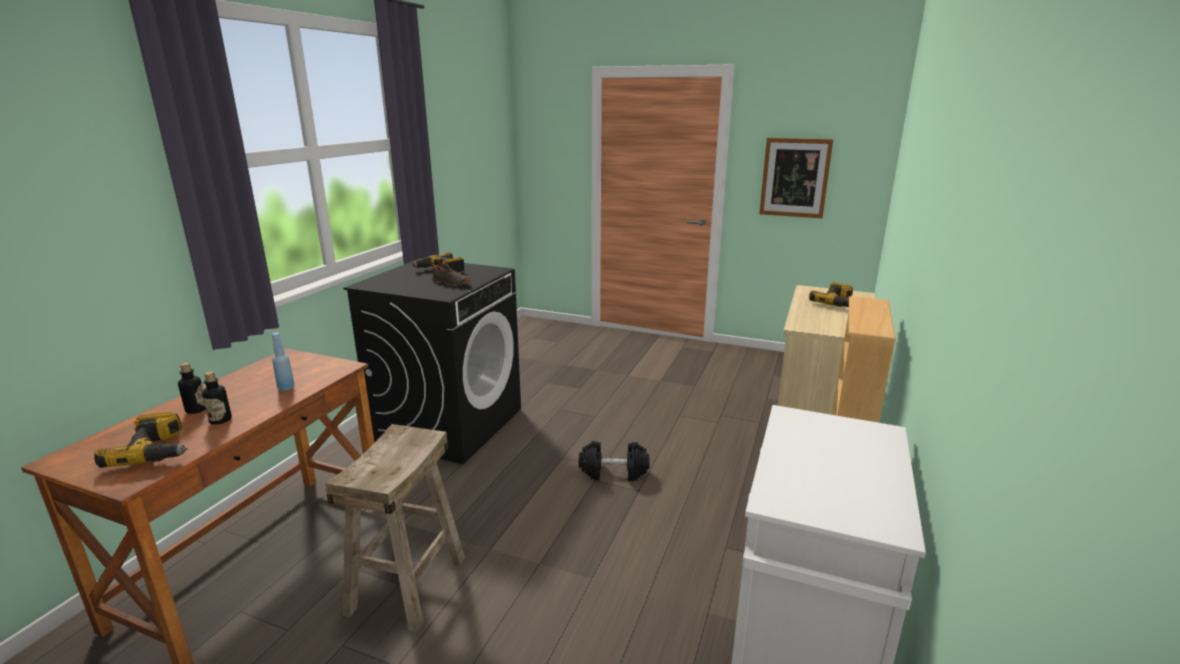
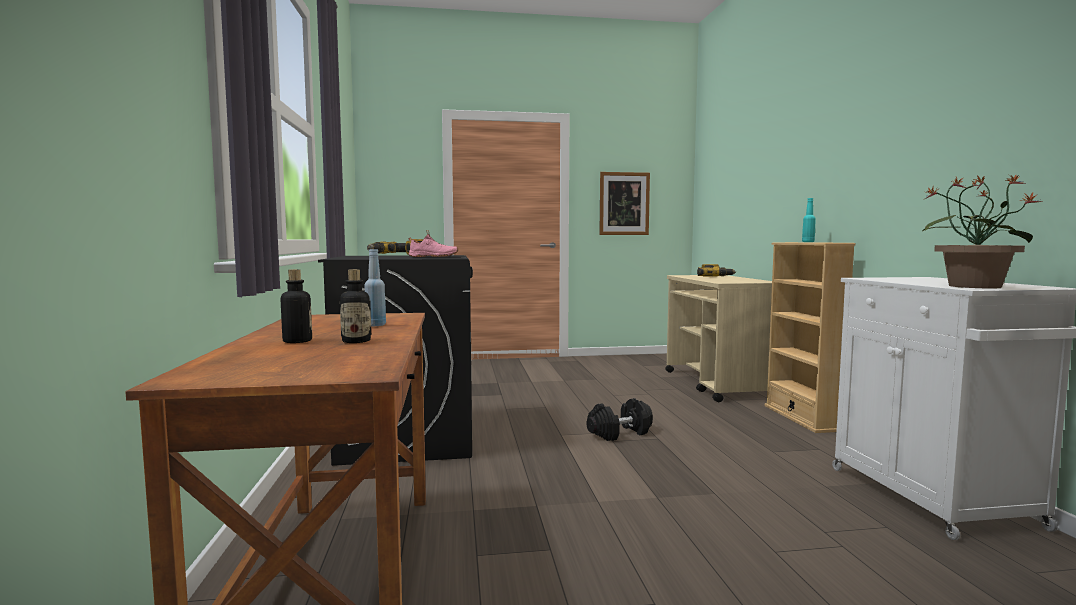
camera: 30 degrees left, 15 degrees down
(156, 451) = (333, 359): power drill -> none
(408, 585) = (561, 547): beige stool -> none
(450, 283) = (433, 257): black shoe -> pink shoe
(798, 494) = (972, 286): none -> potted plant
(870, 312) = (808, 242): none -> turquoise bottle

